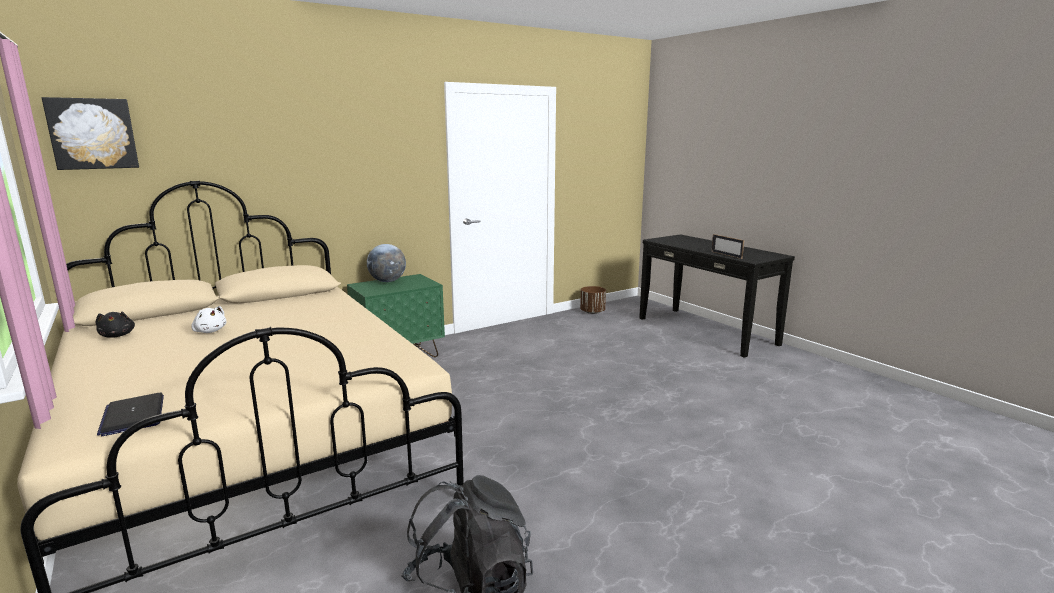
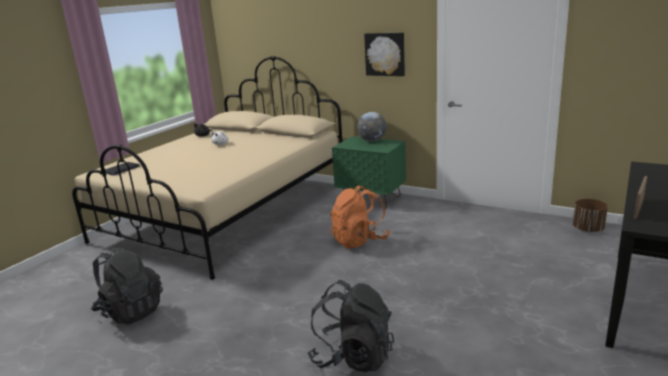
camera: 65 degrees right, 5 degrees up
(92, 134) = (238, 28): picture -> picture (385, 54)
(489, 386) = (359, 240): none -> orange backpack
(706, 444) = (352, 357): none -> black backpack

